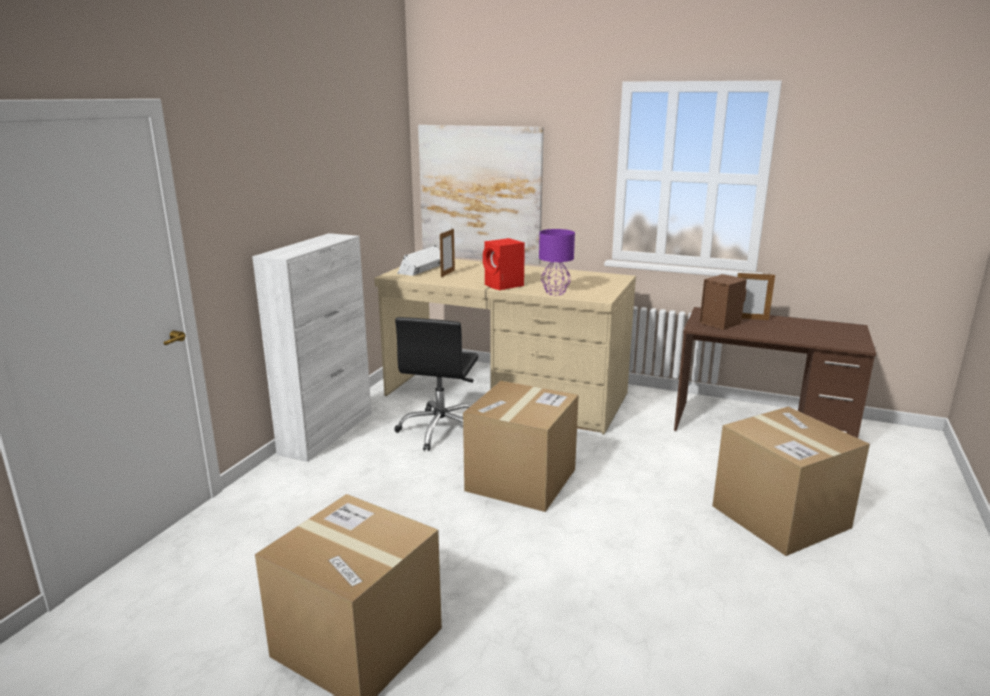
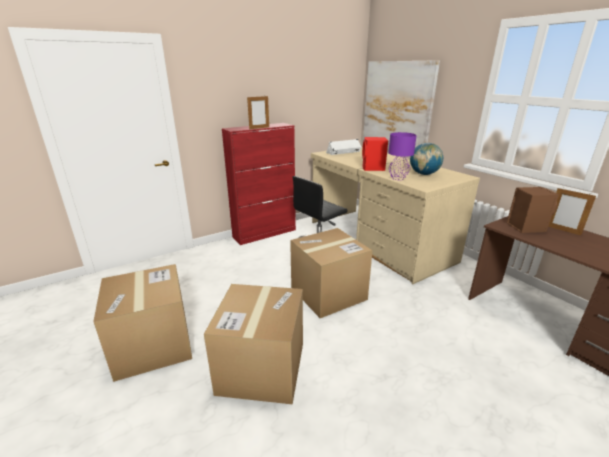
camera: 35 degrees right, 5 degrees up
(327, 432) = (265, 233): white cabinet -> red cabinet
(447, 273) = (353, 156): picture frame -> picture frame (259, 128)
(574, 282) = (424, 174): none -> globe
(780, 517) = (489, 400): cardboard box -> cardboard box (262, 368)

